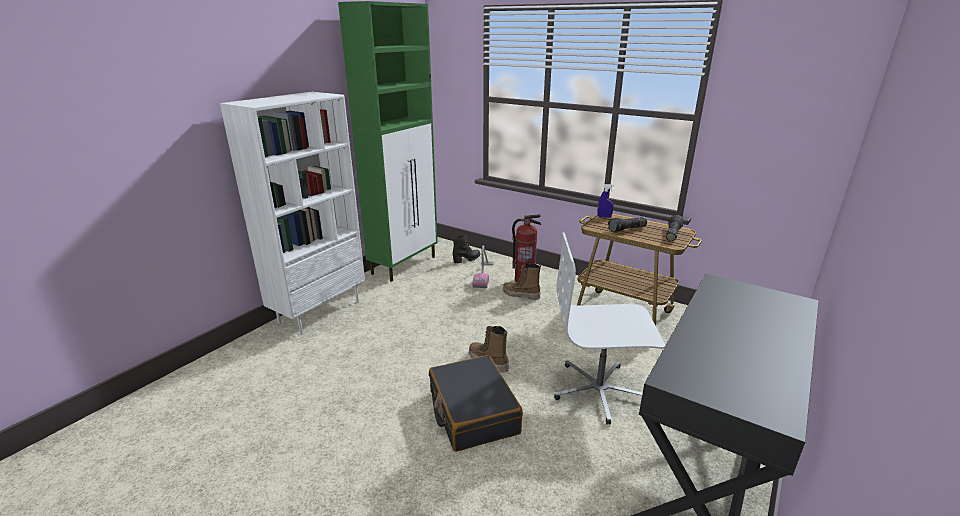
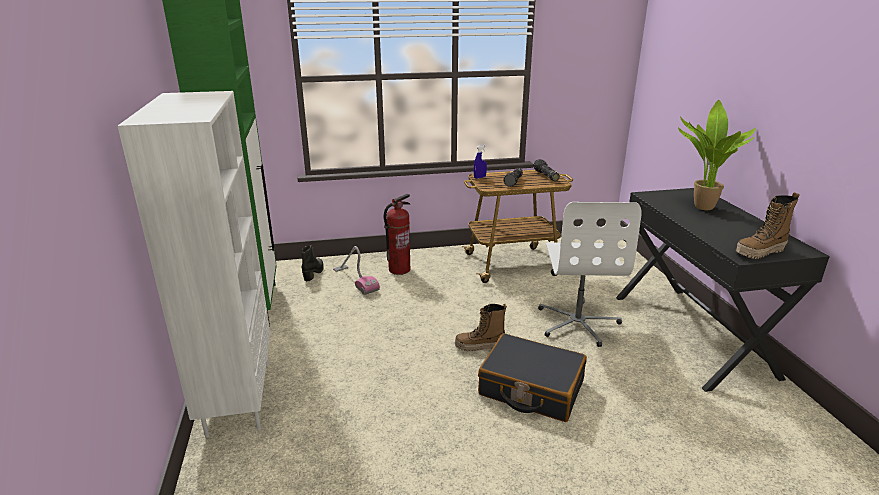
camera: 45 degrees left, 0 degrees up
(521, 295) = (416, 283): boot -> boot (760, 252)
(599, 391) = (577, 323): white office chair -> white office chair turned 45 degrees counterclockwise
(755, 316) = (700, 207): none -> potted plant

